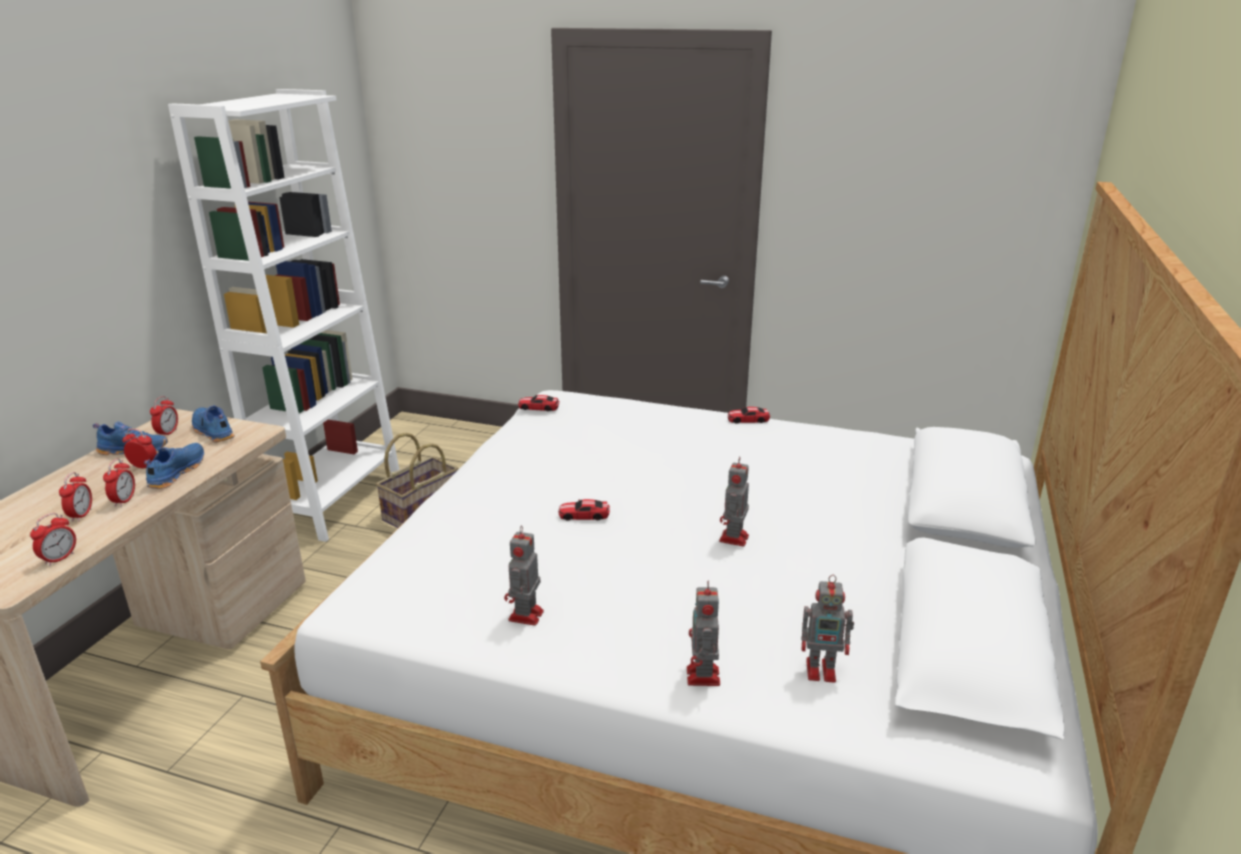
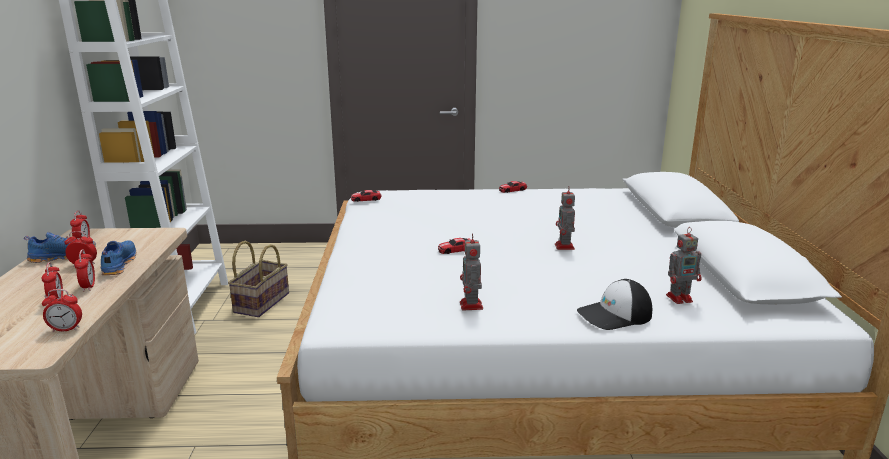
camera: 20 degrees left, 5 degrees down
(59, 558) = (66, 329): alarm clock -> alarm clock turned 75 degrees clockwise
(212, 432) = (124, 237): blue shoe -> none
(703, 677) = (615, 315): toy robot -> cap

